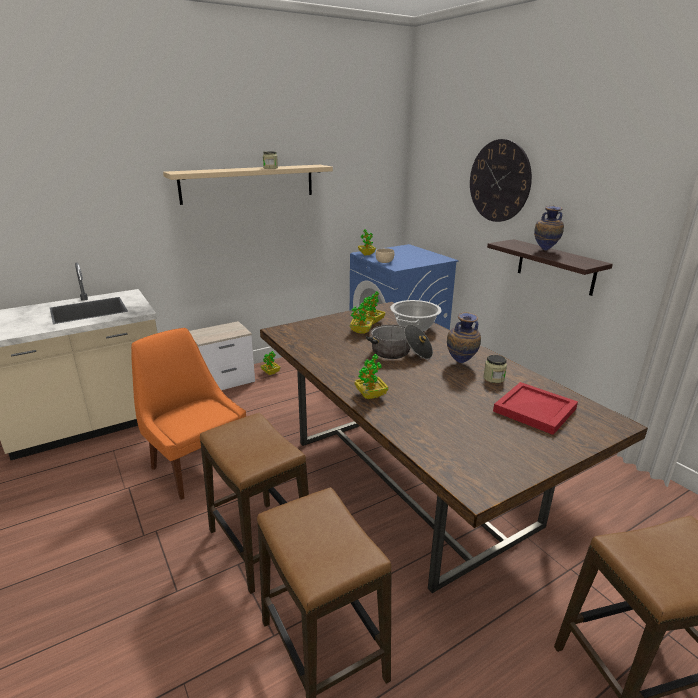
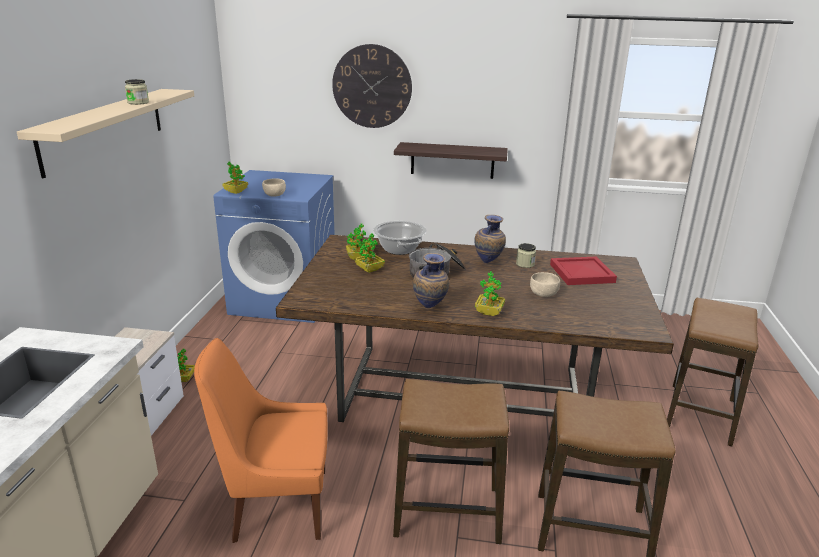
camera: 50 degrees left, 0 degrees up
(451, 406) = (544, 294): none -> beige bowl
(545, 250) = (447, 147): vase -> vase (430, 309)

